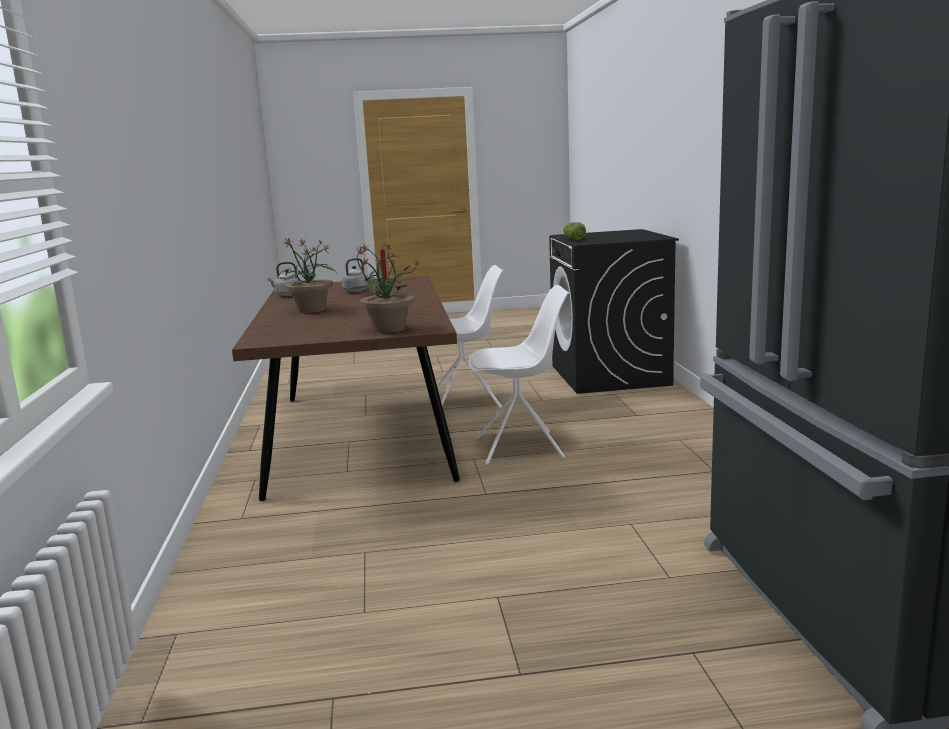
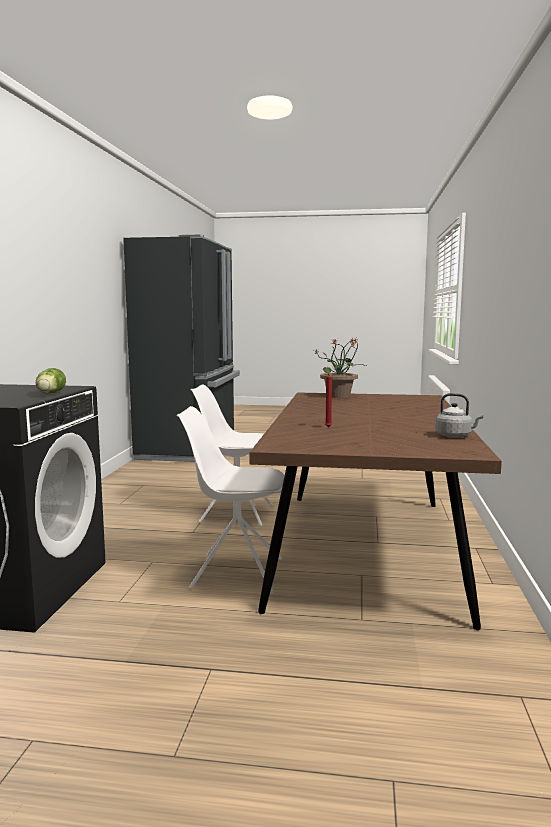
camera: 165 degrees left, 5 degrees down
(311, 310) = (405, 414): potted plant -> none
(357, 290) = (362, 432): grey kettle -> none

